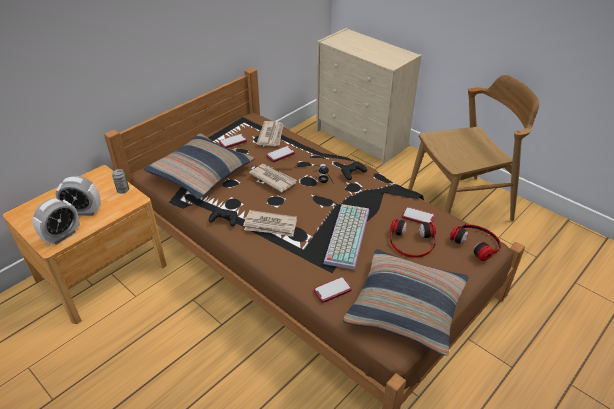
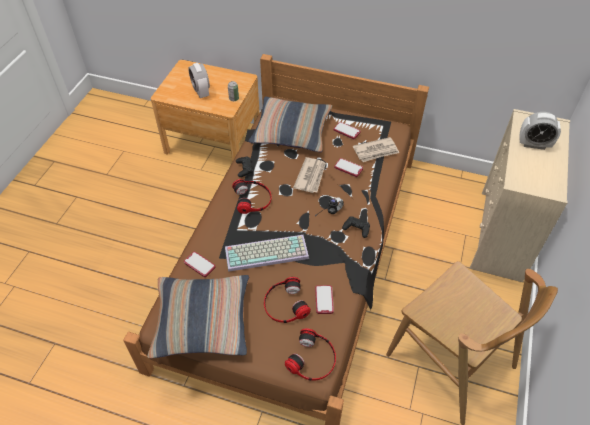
camera: 65 degrees right, 10 degrees up
(62, 236) = (173, 95): alarm clock -> alarm clock (534, 144)
(270, 225) = (253, 199): newspaper -> headphones

